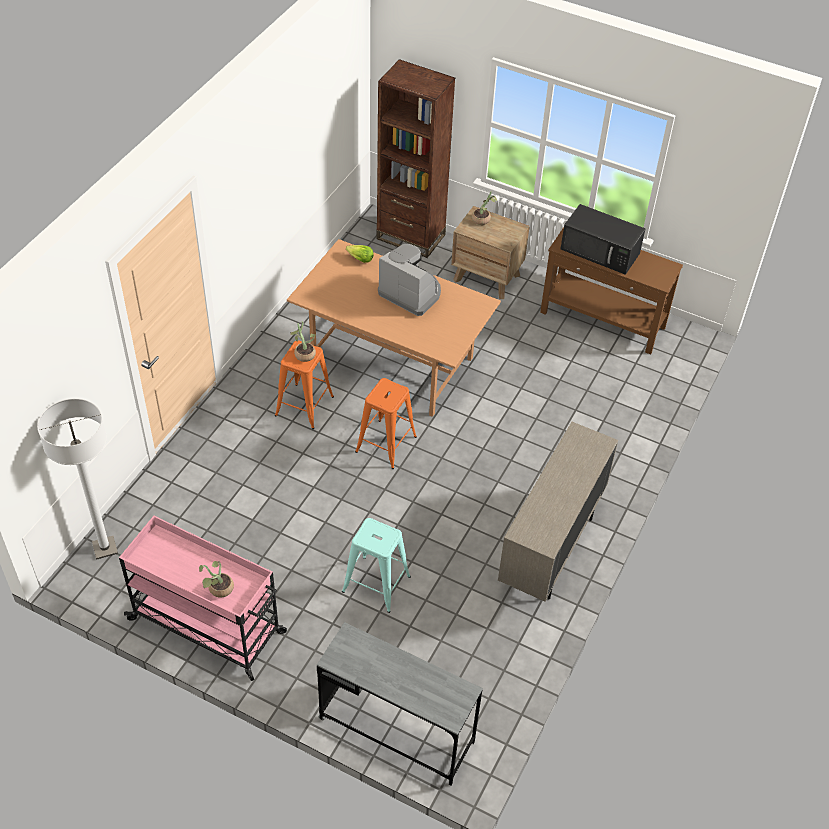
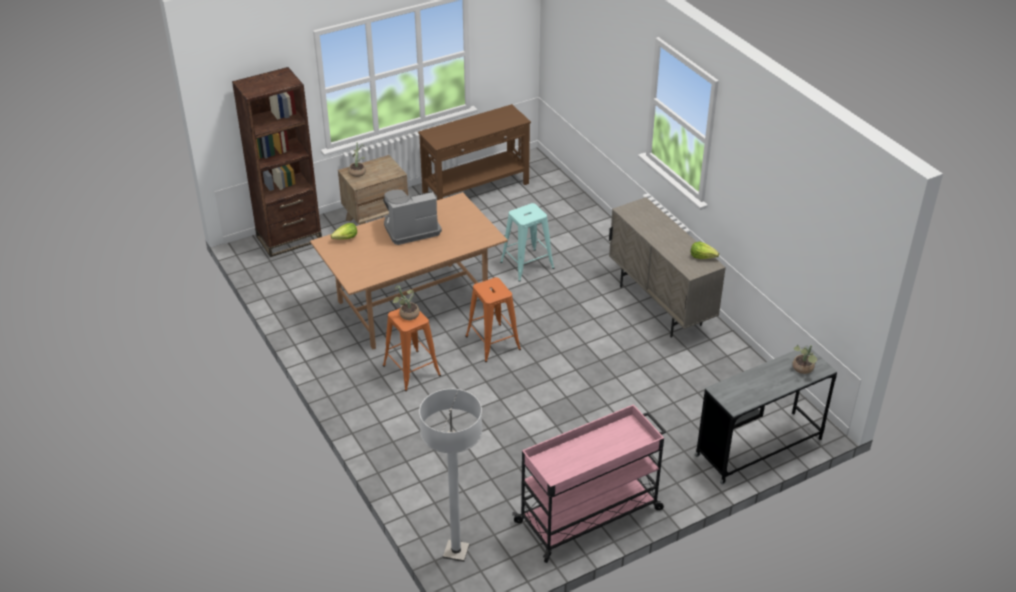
camera: 55 degrees left, 10 degrees down
(218, 589) = (620, 446): potted plant -> potted plant (803, 369)
(376, 584) = (622, 404): turquoise stool -> turquoise stool (527, 265)
(554, 531) = (703, 257): none -> lettuce
(601, 251) = (463, 129): black microwave -> none

